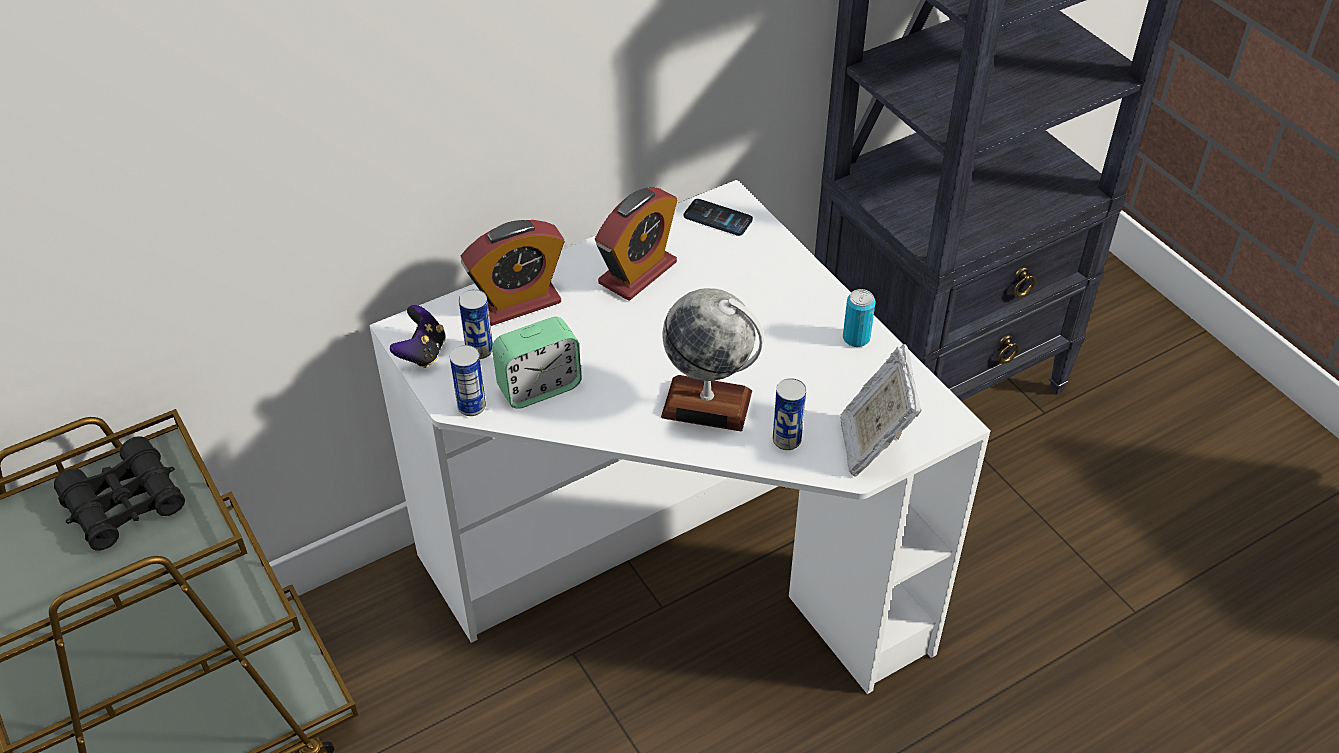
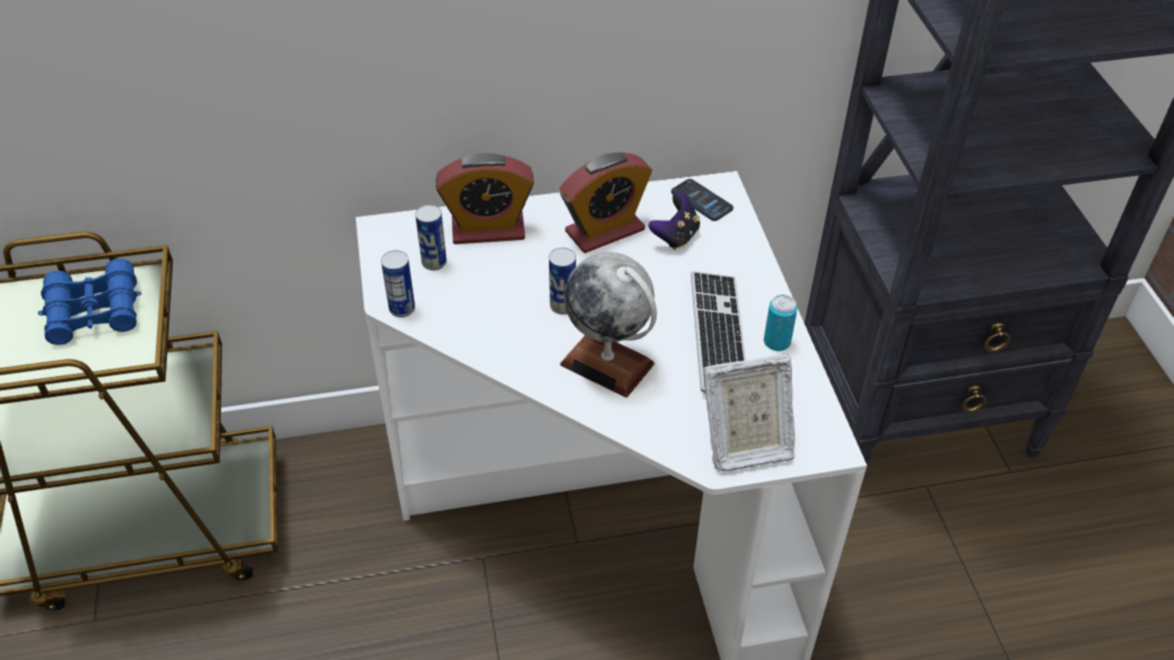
camera: 20 degrees right, 0 degrees up
(125, 504) = (94, 312): black binoculars -> blue binoculars
(422, 353) = (385, 252): game controller -> game controller (675, 237)
(539, 387) = (467, 308): alarm clock -> none
(786, 440) = (664, 418): can -> can (562, 306)
(798, 347) = (718, 335): none -> keyboard
(873, 444) = (744, 445): picture frame -> picture frame turned 120 degrees counterclockwise

